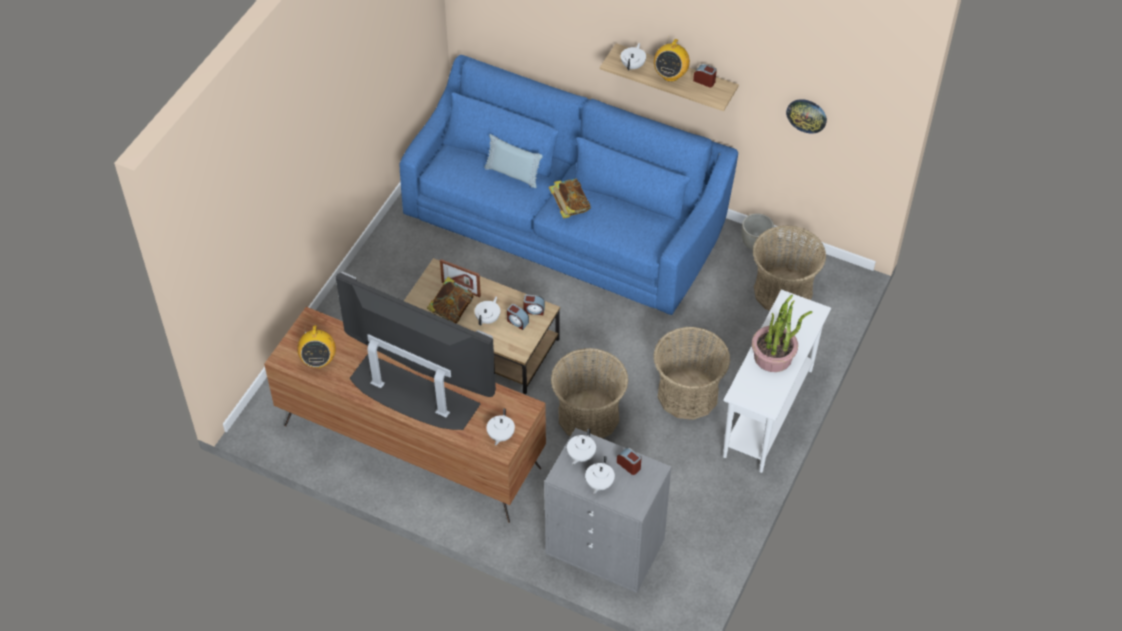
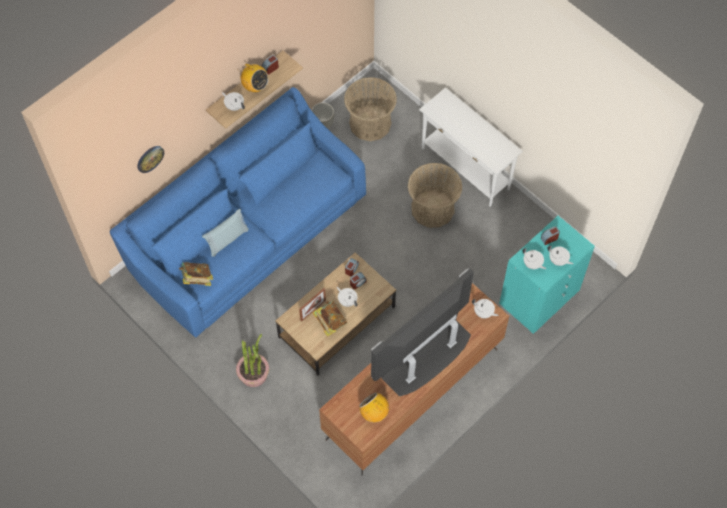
camera: 70 degrees left, 10 degrees up
(318, 360) = (374, 413): radio -> radio turned 150 degrees counterclockwise
(569, 207) = (278, 213): book -> book (197, 279)
(588, 416) = (428, 274): basket -> none
(603, 551) = (538, 300): grey cabinet -> turquoise cabinet
(773, 356) = (473, 133): potted plant -> potted plant (253, 374)
(807, 115) = (323, 24): wall clock -> wall clock (150, 158)

